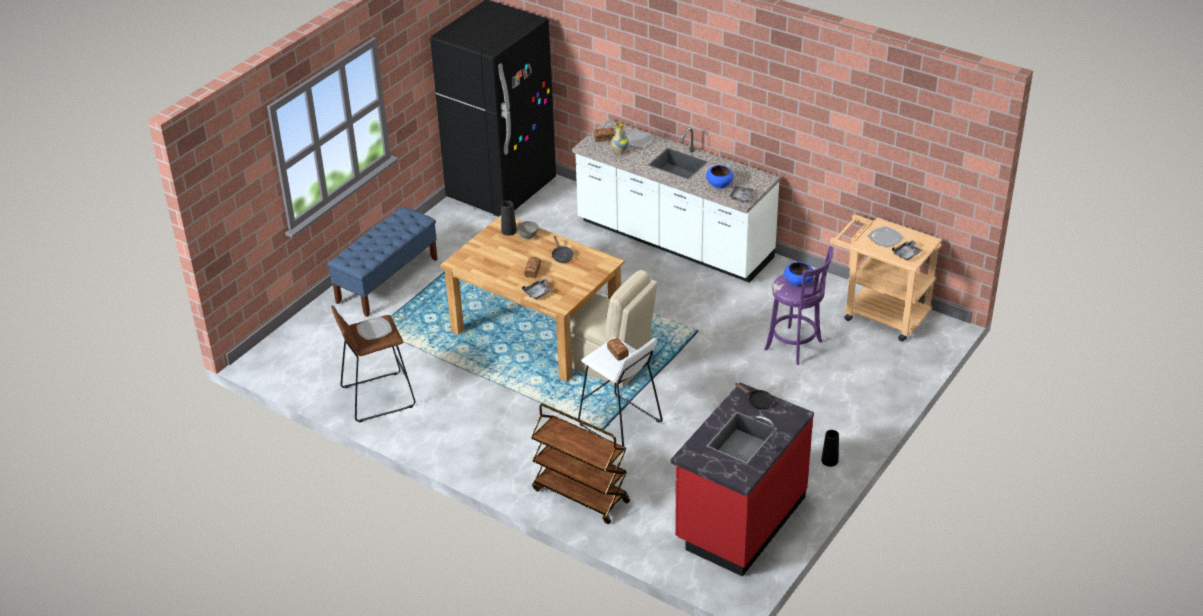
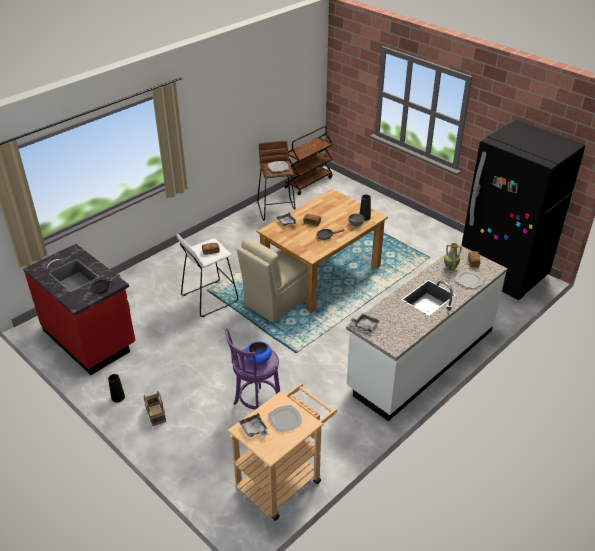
camera: 100 degrees right, 0 degrees up
(387, 280) = (393, 218): blue bench -> none
(579, 495) = (153, 274): brown cart -> brown cart (308, 182)
(719, 184) = (390, 316): blue bowl -> none
(841, 422) = (155, 414): none -> basket

